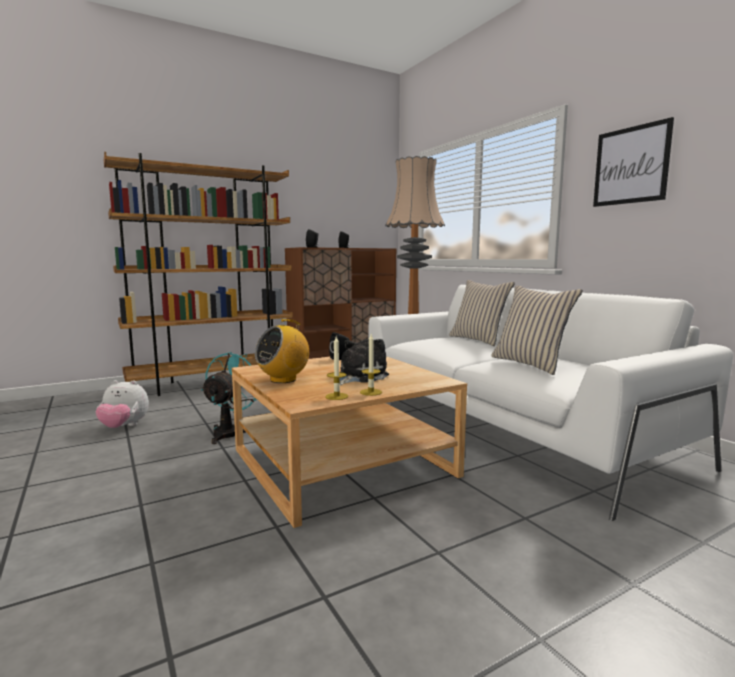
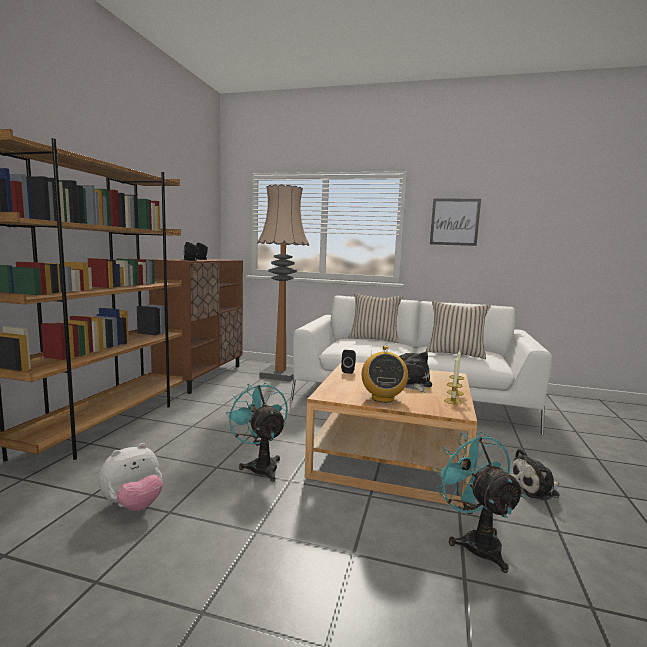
camera: 45 degrees left, 0 degrees up
(227, 550) = (475, 541): none -> turquoise fan
(417, 554) = (535, 488): none -> plush toy

